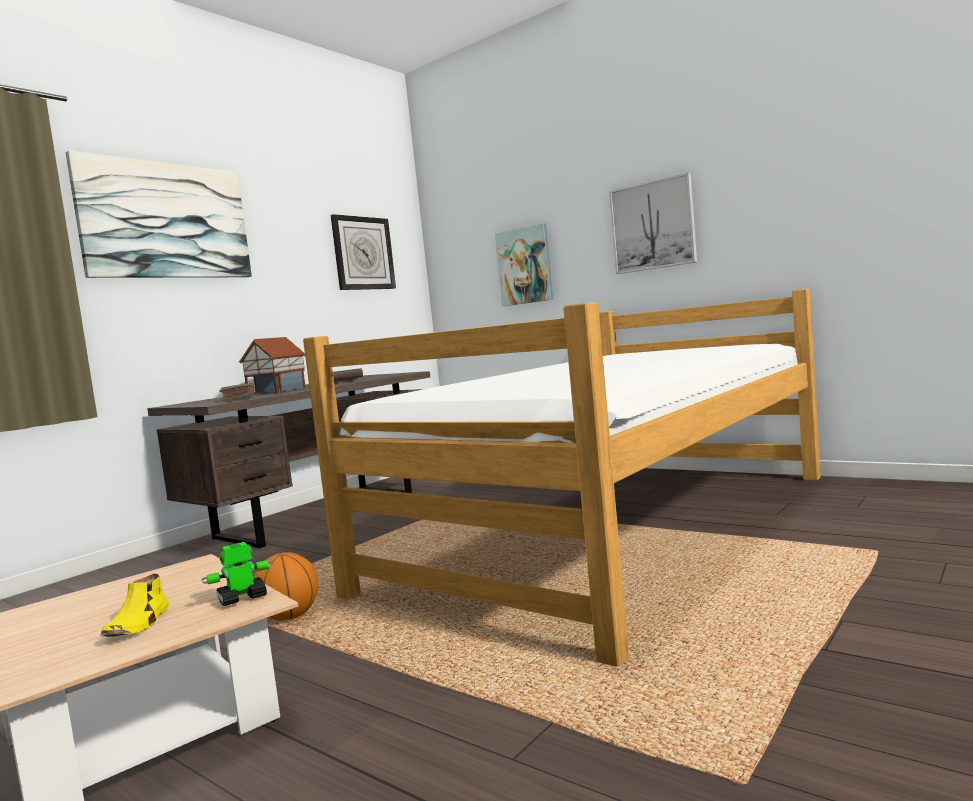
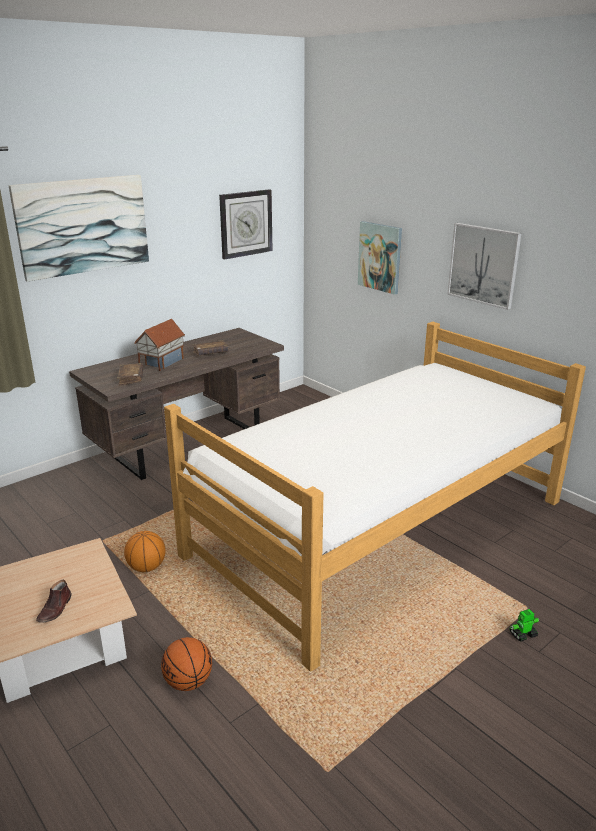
camera: 10 degrees right, 20 degrees up
(139, 624) = (55, 609): yellow shoe -> brown shoe
(241, 599) = (109, 600): toy robot -> toy robot (522, 634)
(407, 723) = (188, 682): none -> basketball

